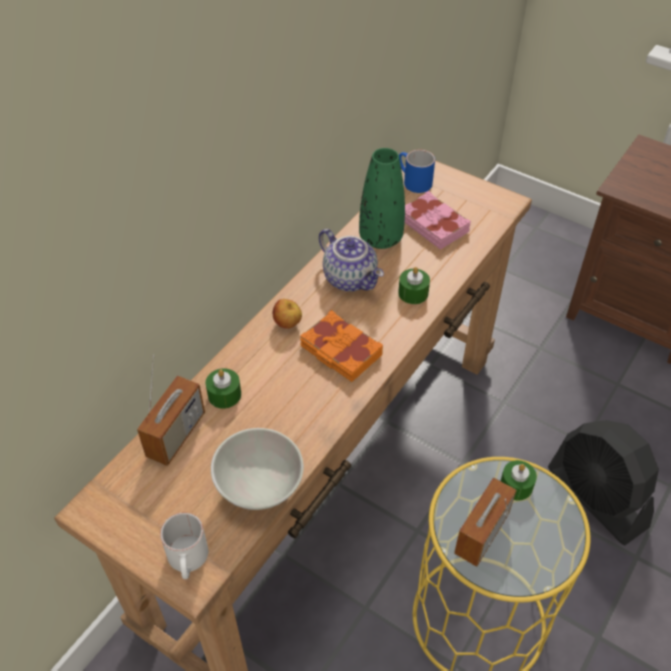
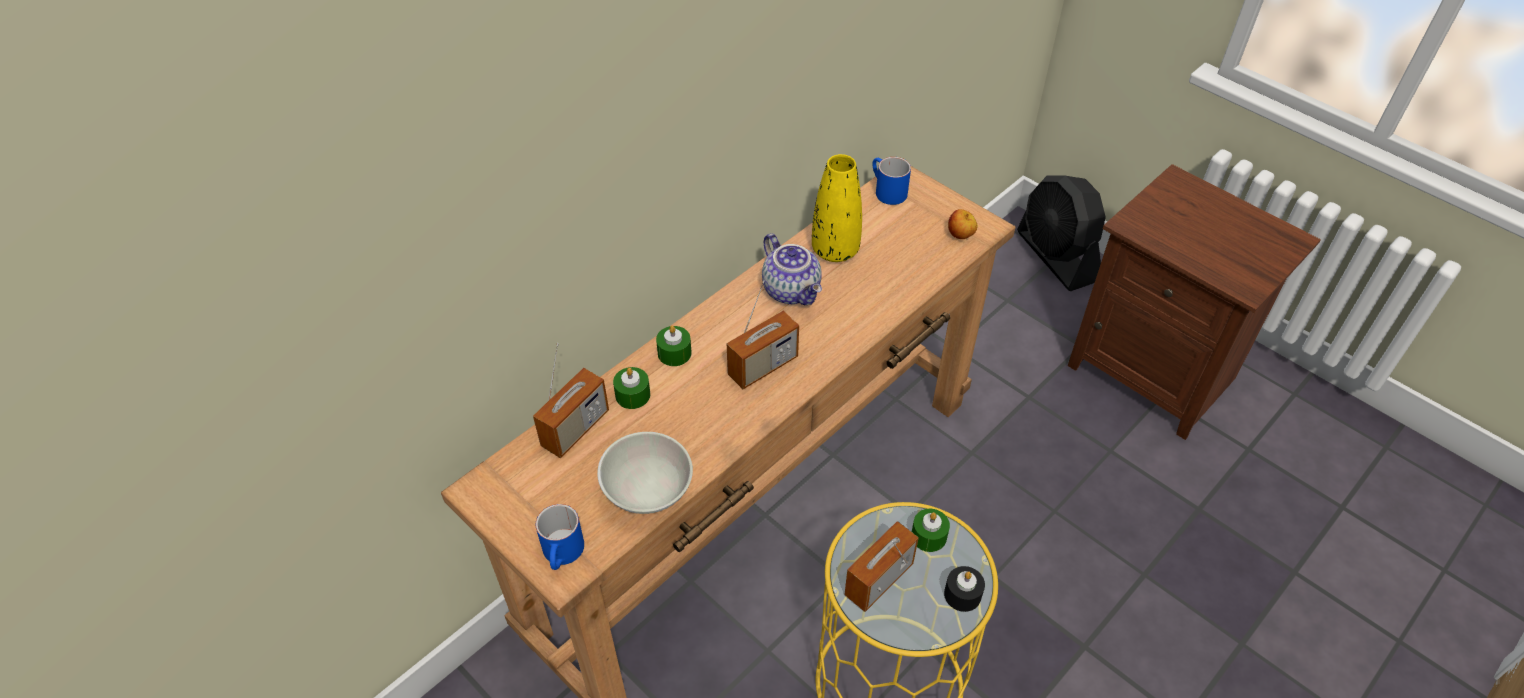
camera: 10 degrees right, 0 degrees up
(189, 561) = (563, 554): white mug -> blue mug
(287, 324) = (714, 330): apple -> apple (960, 236)
(340, 351) = (763, 366): orange book -> radio
(380, 239) = (835, 250): green vase -> yellow vase
(413, 293) = (856, 314): green candle -> green candle (674, 353)
(434, 225) = (897, 242): pink book -> none
(559, 535) = (962, 594): none -> black candle
(596, 498) = (1054, 574): black fan -> black fan (1056, 257)

